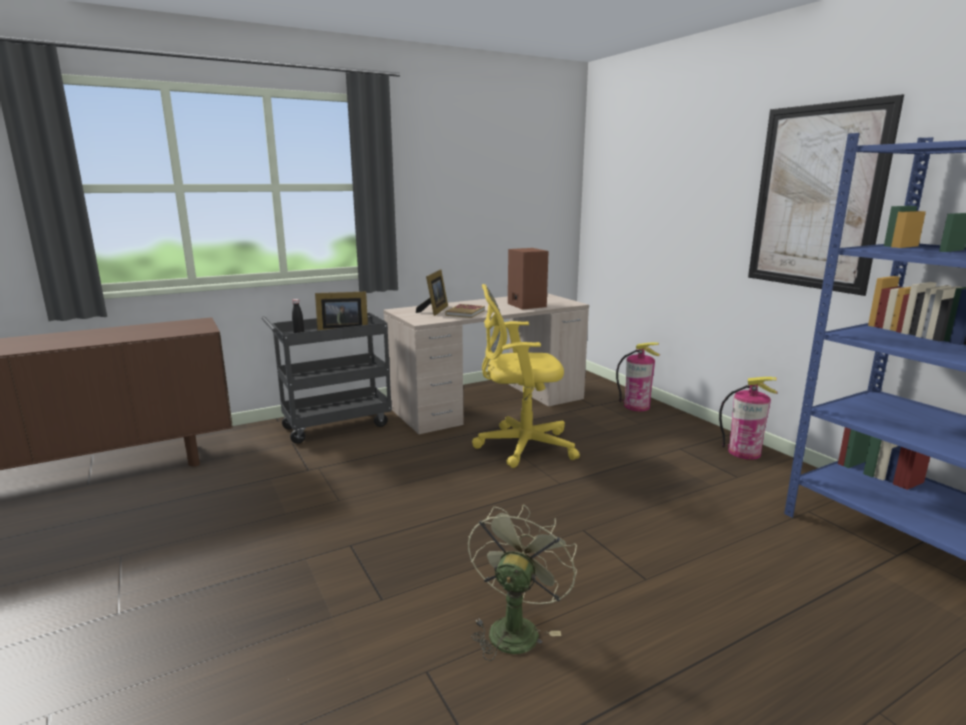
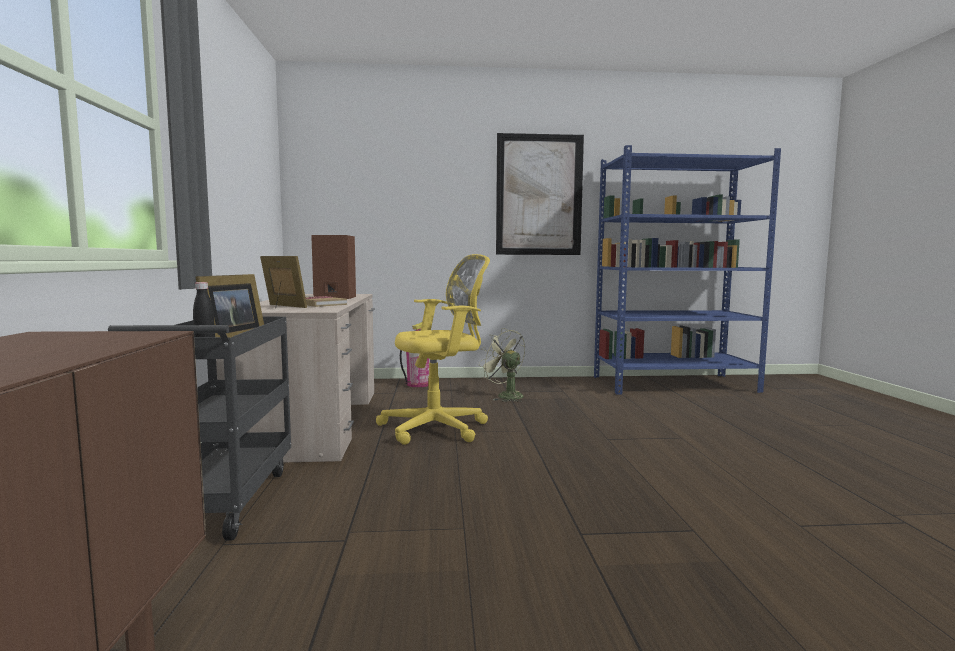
camera: 65 degrees left, 10 degrees down
(515, 627) = (737, 484): green fan -> green fan (505, 396)
(520, 446) = (439, 428): yellow office chair -> yellow office chair turned 135 degrees counterclockwise
(744, 452) = (531, 382): fire extinguisher -> none

